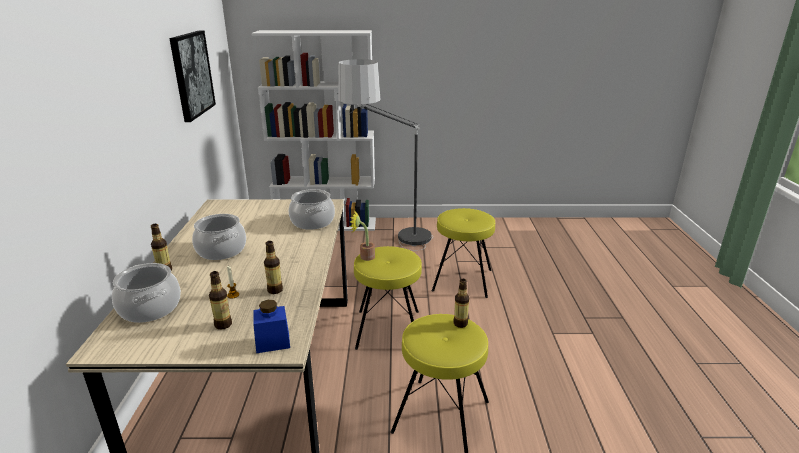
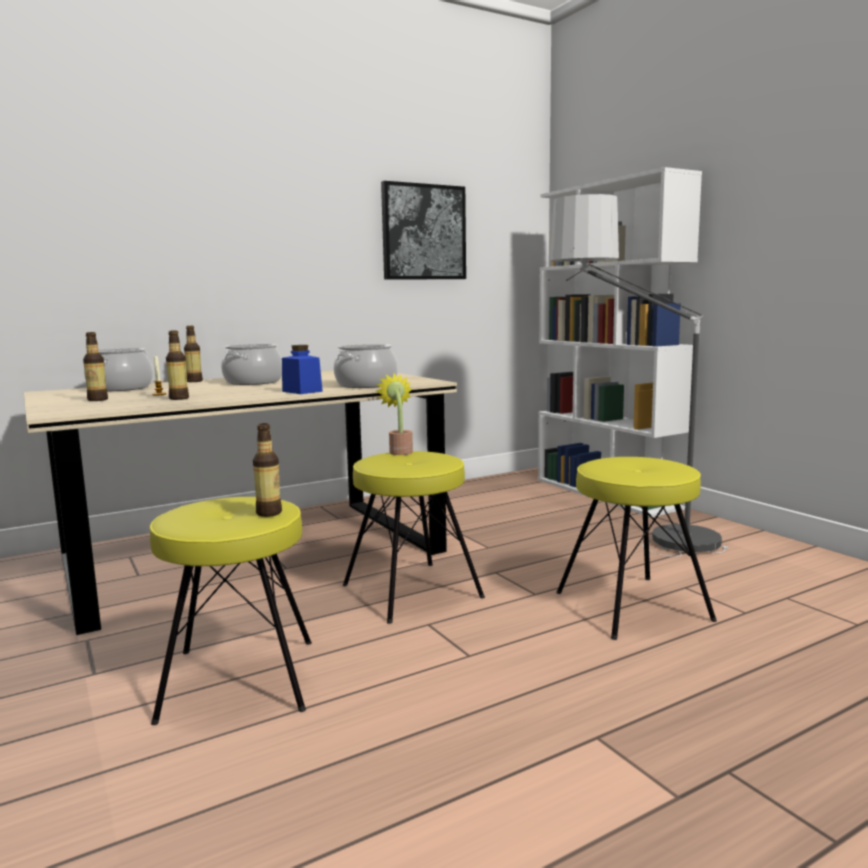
camera: 60 degrees right, 15 degrees down
(273, 342) = (67, 410): blue jar -> blue jar (302, 391)

